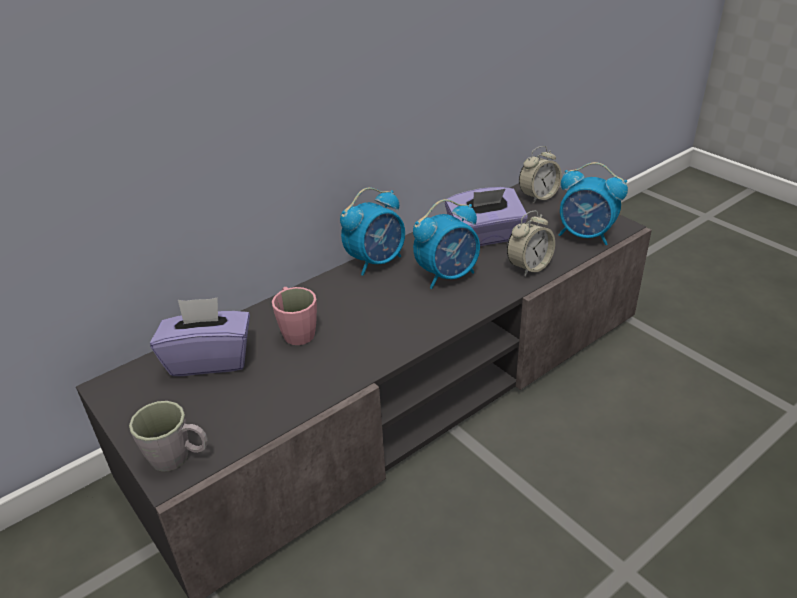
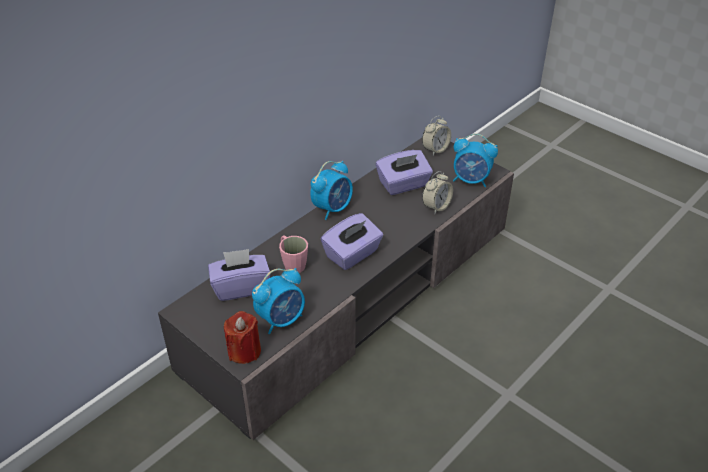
camera: 10 degrees left, 5 degrees up
(178, 457) = (244, 351): grey mug -> red candle
(389, 324) = (352, 254): none -> purple tissue box
(448, 275) = (383, 216): alarm clock -> alarm clock (282, 320)

